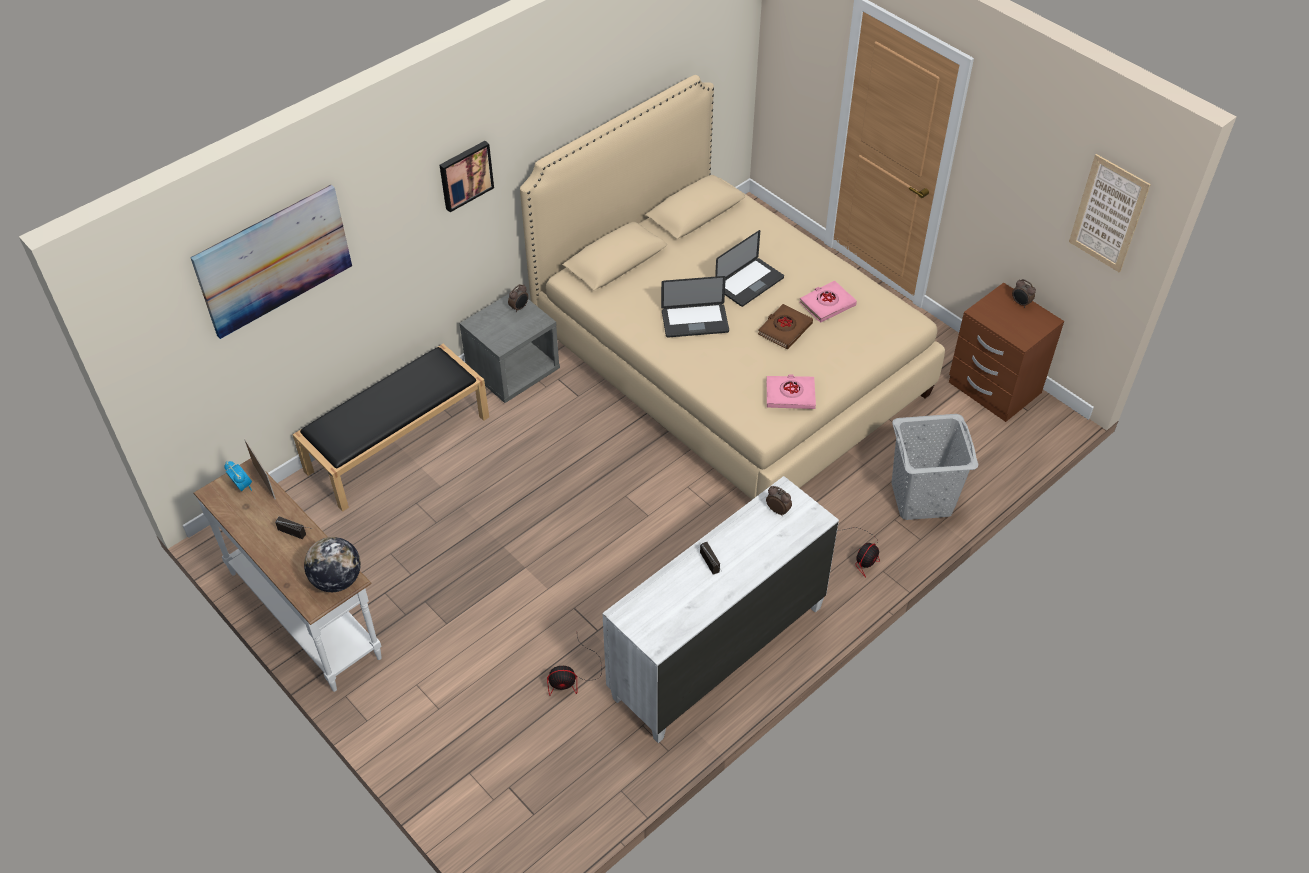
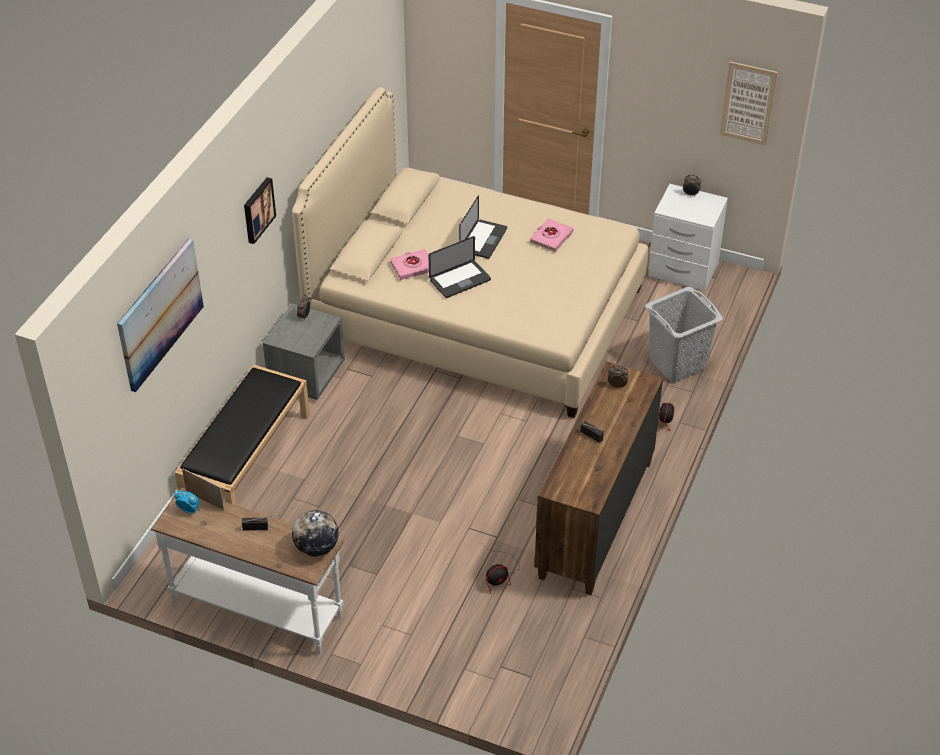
camera: 25 degrees left, 5 degrees down
(717, 652) = (595, 519): white dresser -> brown dresser
(784, 329) = (531, 265): brown book -> none
(790, 395) = (565, 309): pink book -> pink book (412, 267)
(993, 388) = (683, 270): brown nightstand -> white nightstand

